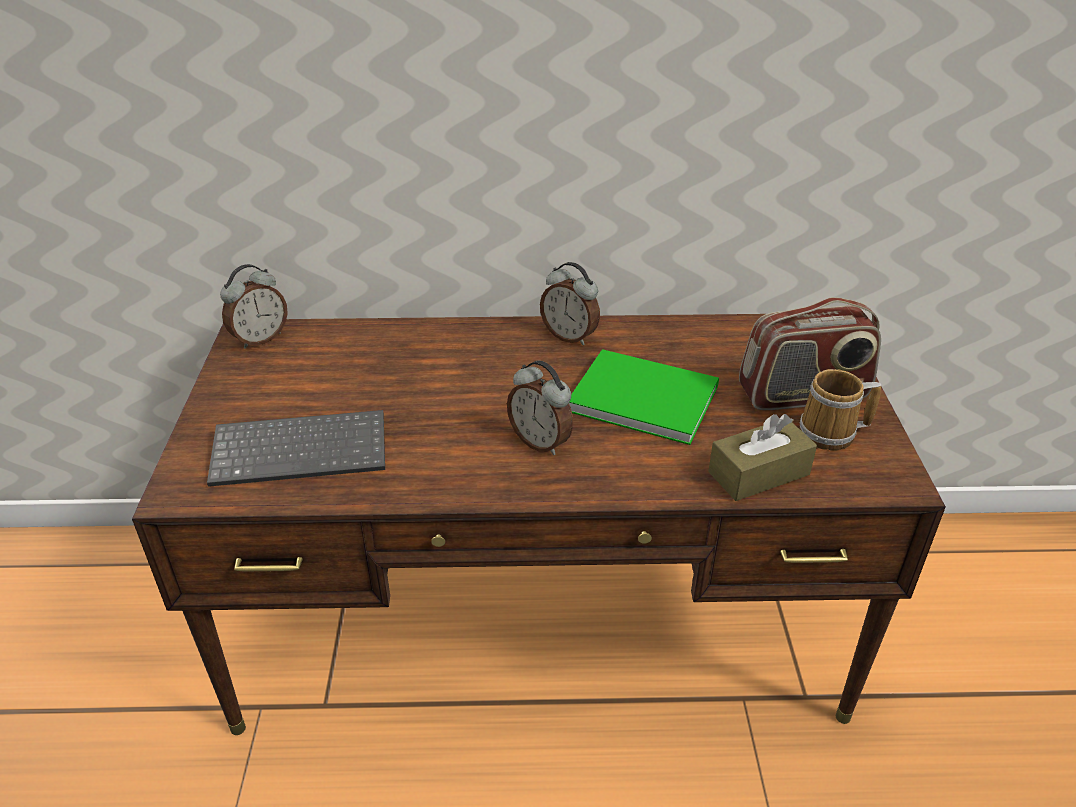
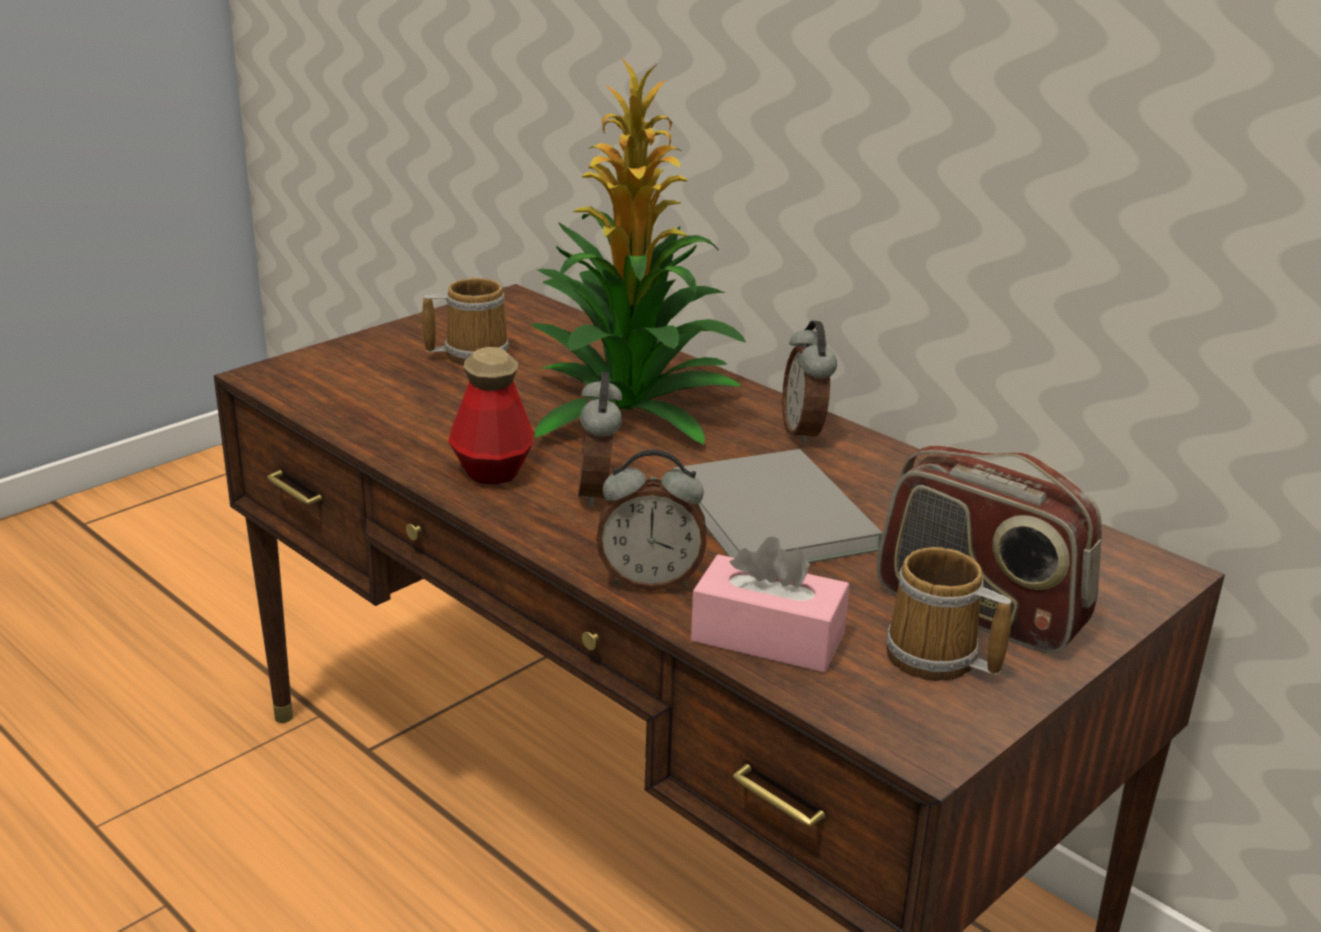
camera: 45 degrees right, 10 degrees down
(260, 338) = (515, 307): alarm clock -> alarm clock (650, 580)
(294, 390) = (471, 354): none -> mug
(302, 449) = (399, 394): keyboard -> none
(459, 373) = (632, 408): none -> potted plant
(459, 467) = (492, 470): none -> bottle
(640, 396) = (776, 512): green book -> grey book
(758, 473) = (768, 637): brown tissue box -> pink tissue box

